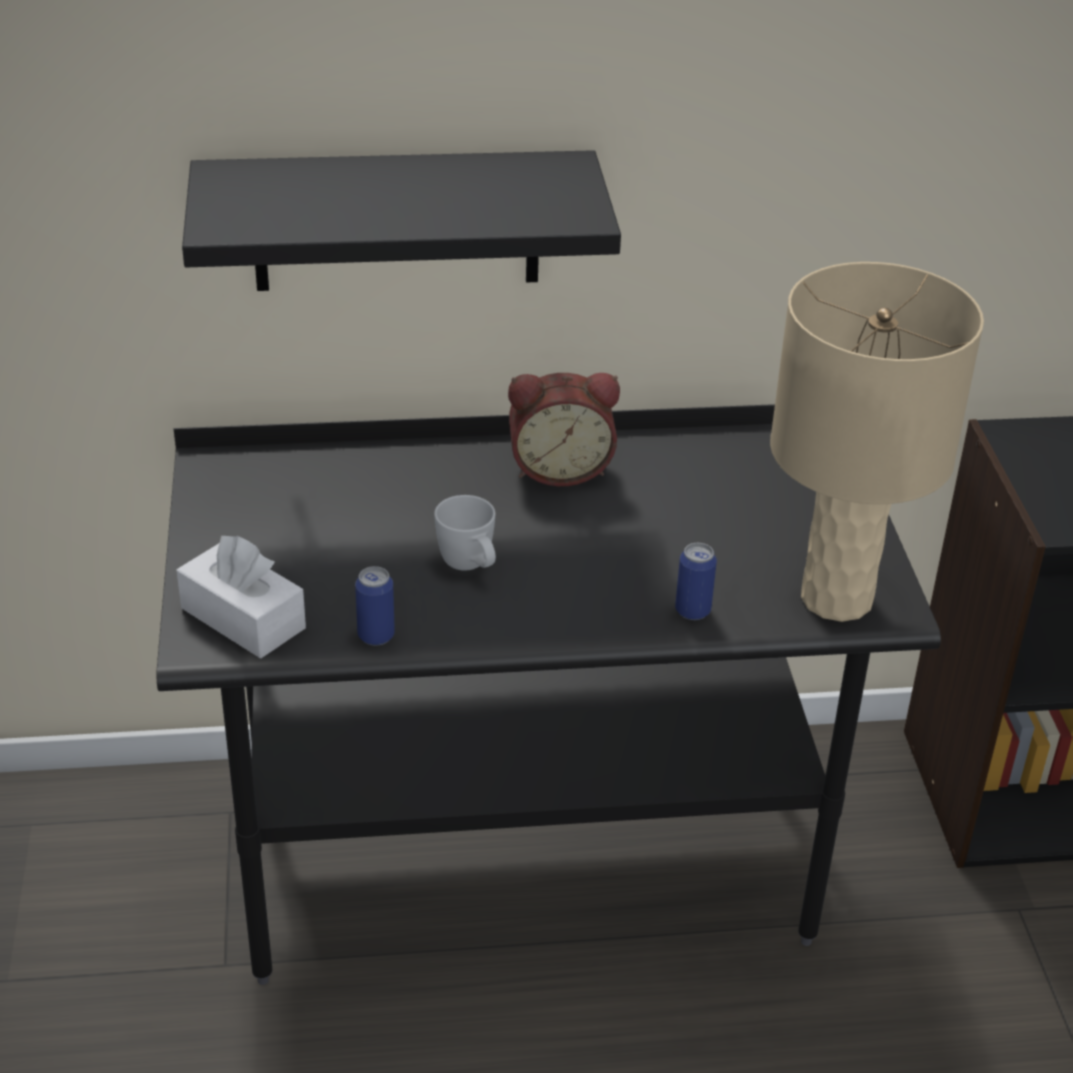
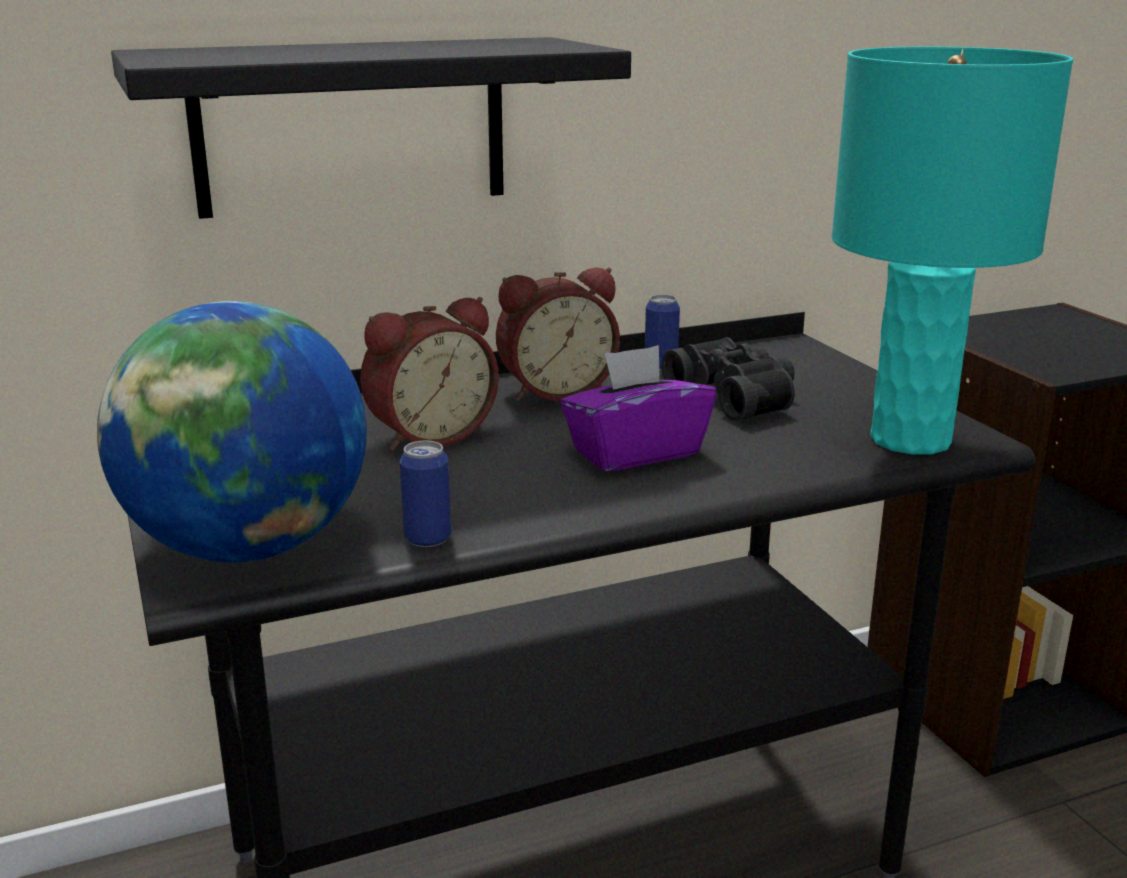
camera: 15 degrees left, 15 degrees down
(243, 618) = (248, 548): white tissue box -> globe
(425, 510) = (429, 434): none -> alarm clock
(470, 567) = (507, 469): white mug -> none
(586, 568) = (635, 452): none -> purple tissue box
(692, 610) = (774, 468): can -> can (660, 365)
(718, 508) = (736, 396): none -> black binoculars
(836, 599) = (910, 440): beige table lamp -> turquoise table lamp

